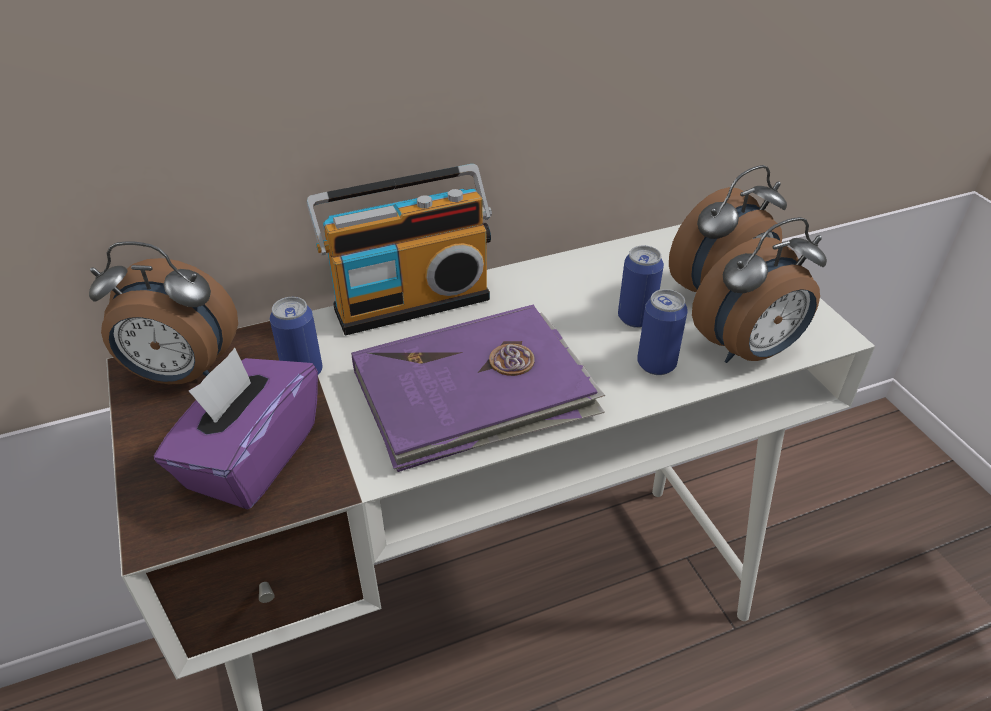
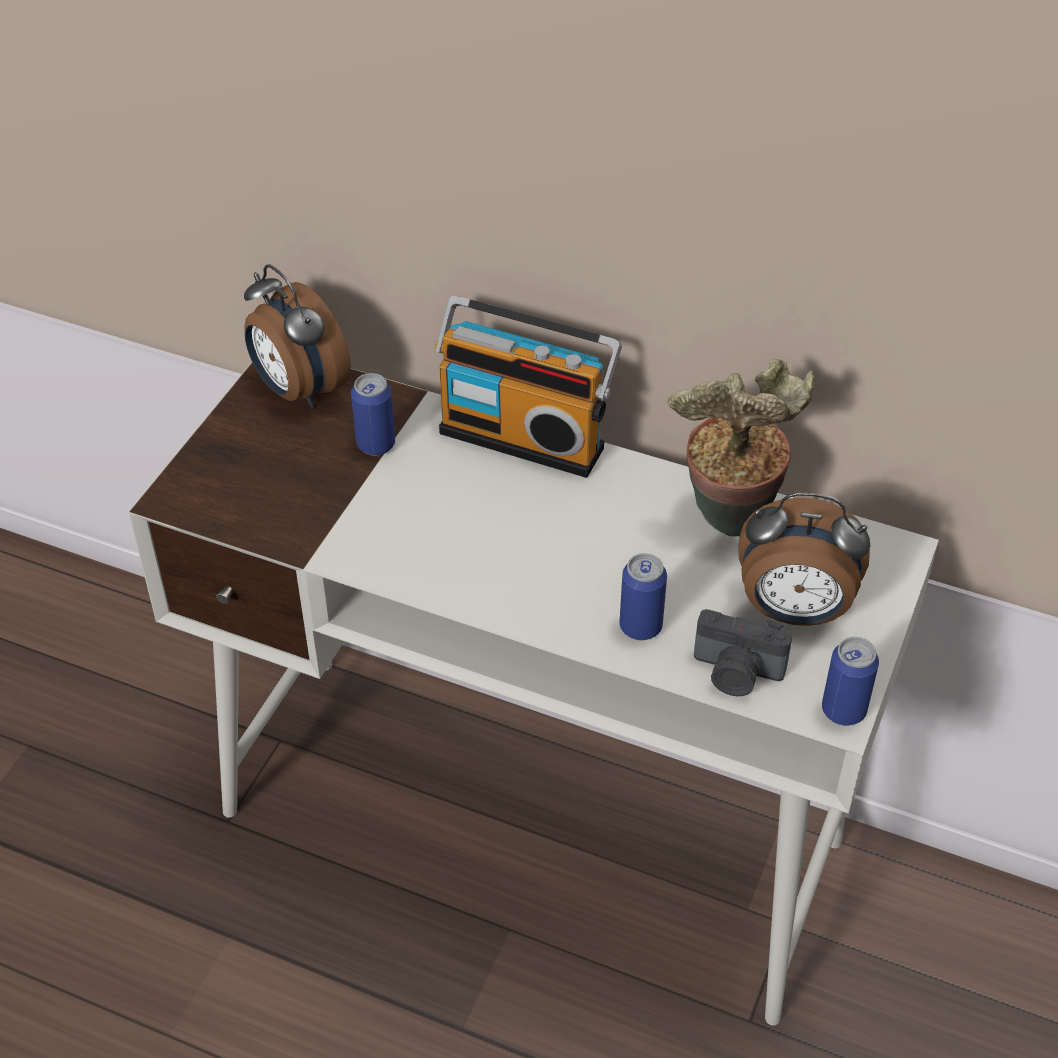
camera: 45 degrees right, 5 degrees up
(251, 458) = (273, 487): purple tissue box -> none
(475, 393) = (472, 547): purple book -> none
(611, 271) = (729, 522): none -> potted plant
(635, 318) = (684, 578): can -> can (843, 710)
(748, 351) = (736, 673): alarm clock -> camera

